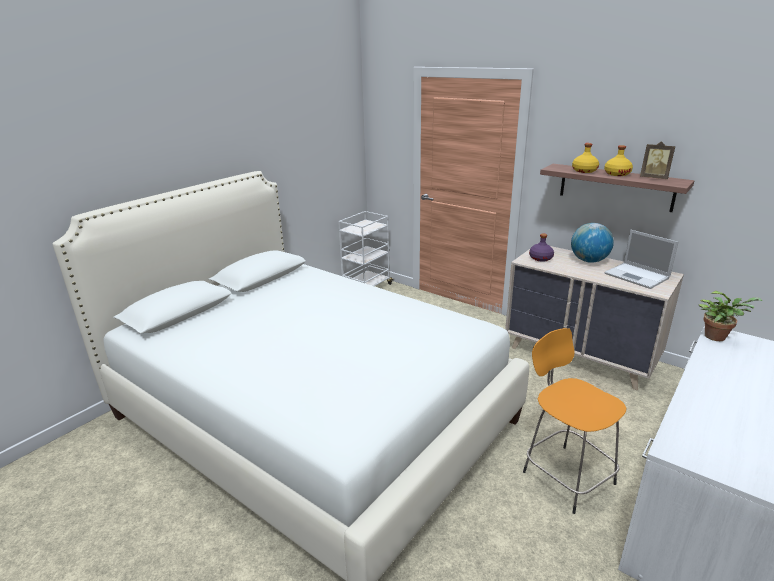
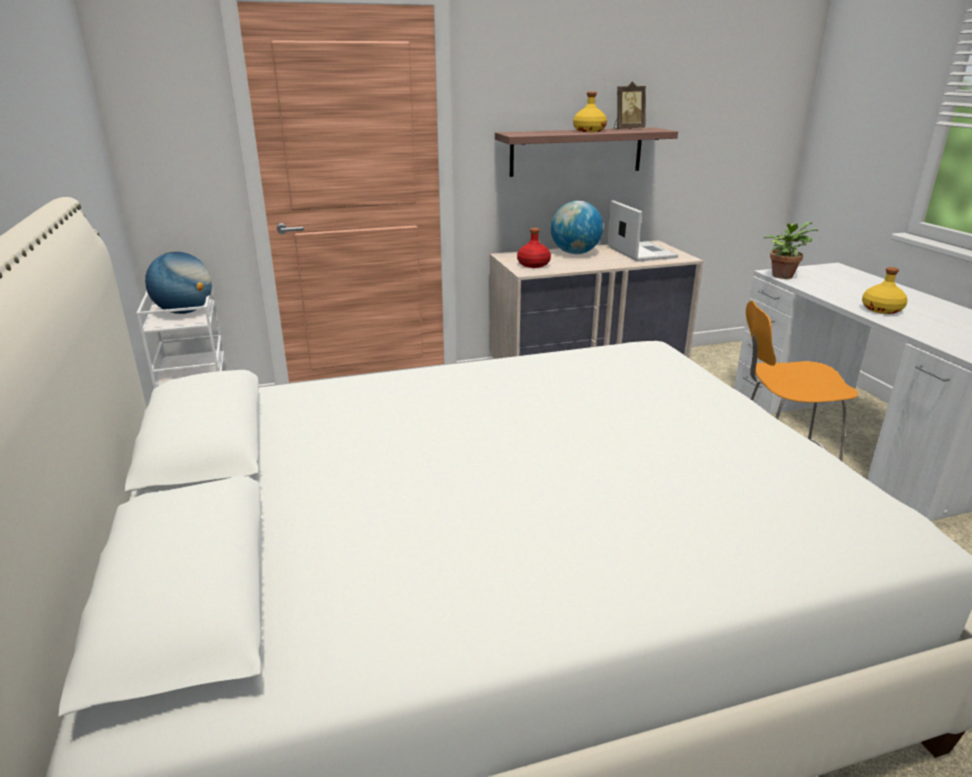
camera: 55 degrees left, 0 degrees up
(366, 227) = (185, 312): none -> globe
(541, 258) = (534, 264): purple bottle -> red bottle
(584, 171) = (553, 132): yellow bottle -> yellow bottle (881, 309)
(638, 276) = (640, 252): laptop -> laptop turned 105 degrees counterclockwise

